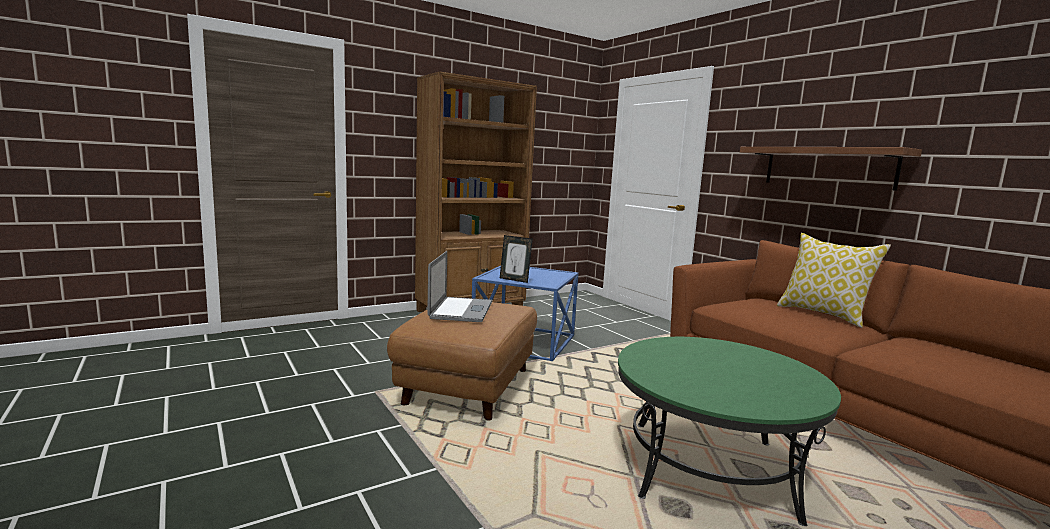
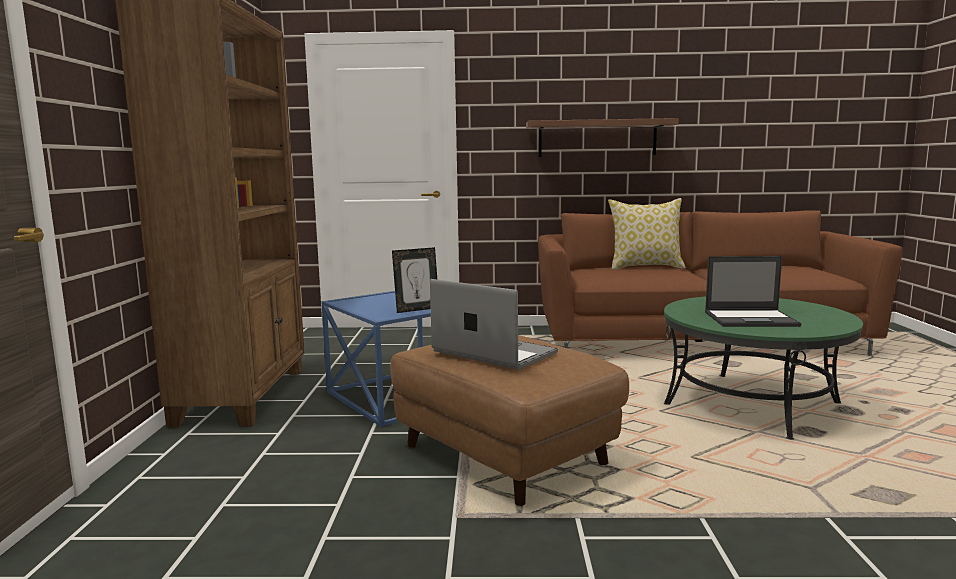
camera: 55 degrees left, 0 degrees up
(688, 368) = (751, 319): none -> laptop

